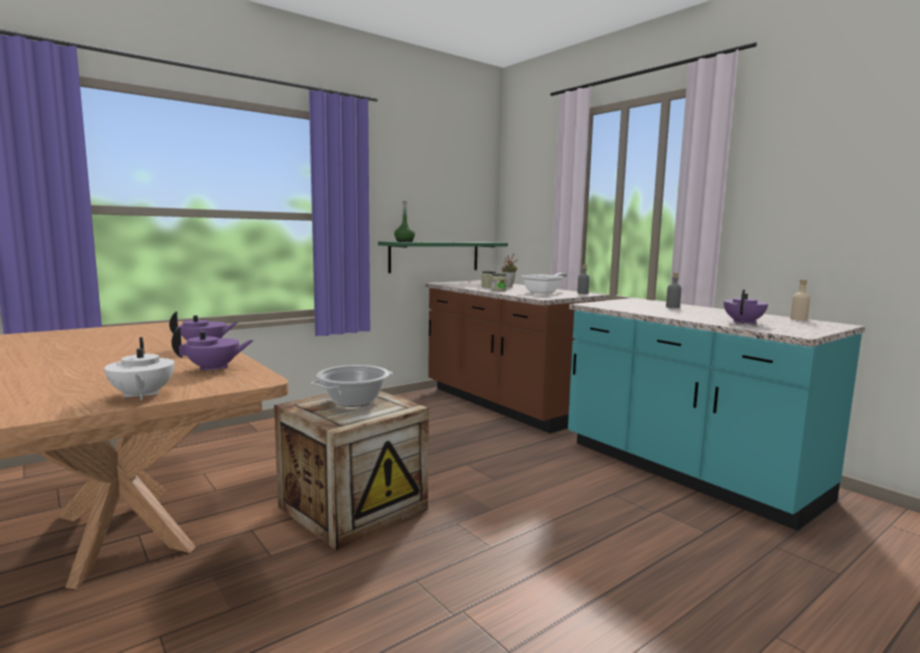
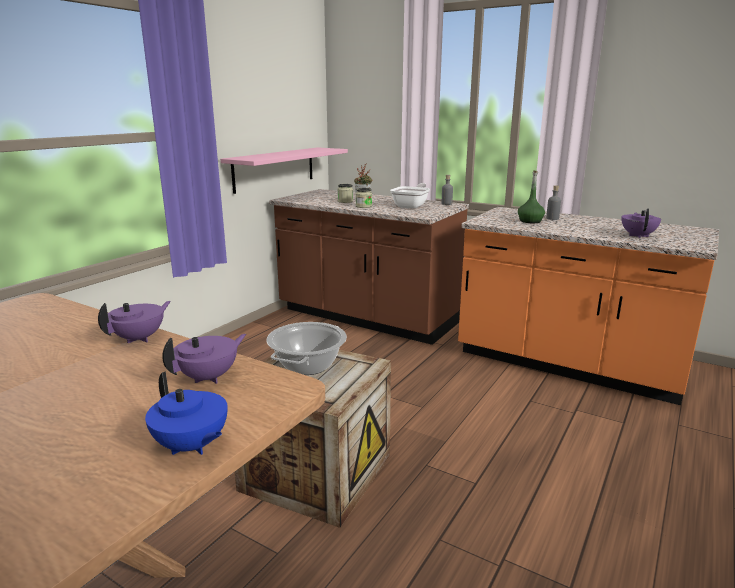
camera: 20 degrees left, 10 degrees up
(141, 395) = (191, 446): white teapot -> blue teapot
(404, 241) = (250, 157): green bottle -> green bottle (530, 221)
(435, 256) = (274, 169): green shelf -> pink shelf
(686, 471) = (568, 364): turquoise counter -> orange counter
(798, 319) = (665, 225): beige bottle -> none

